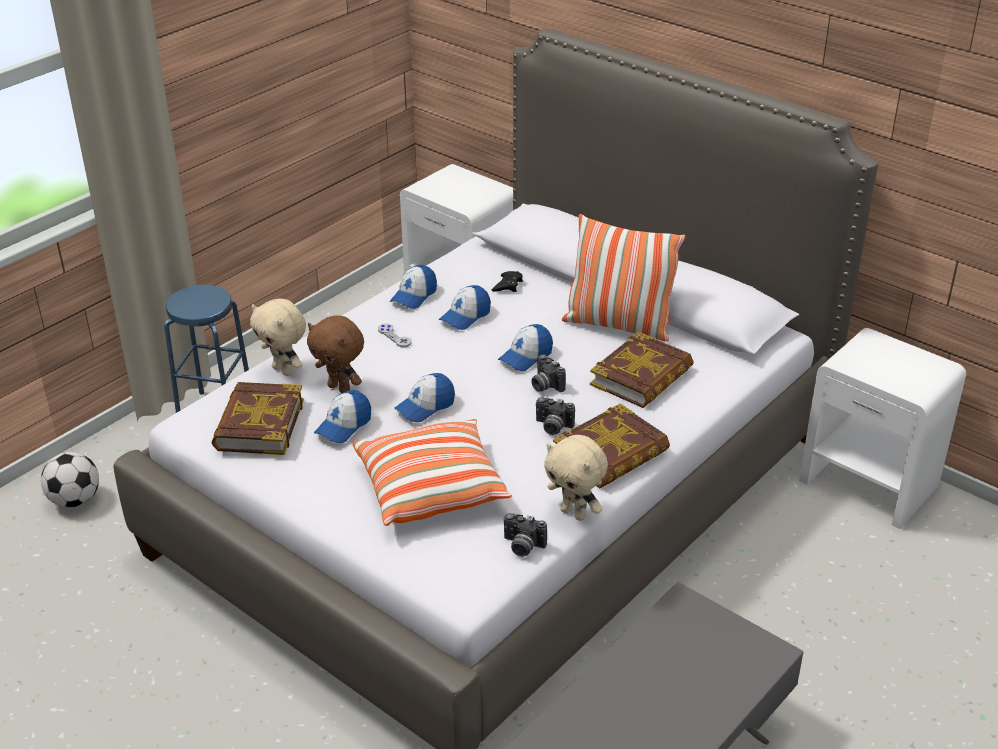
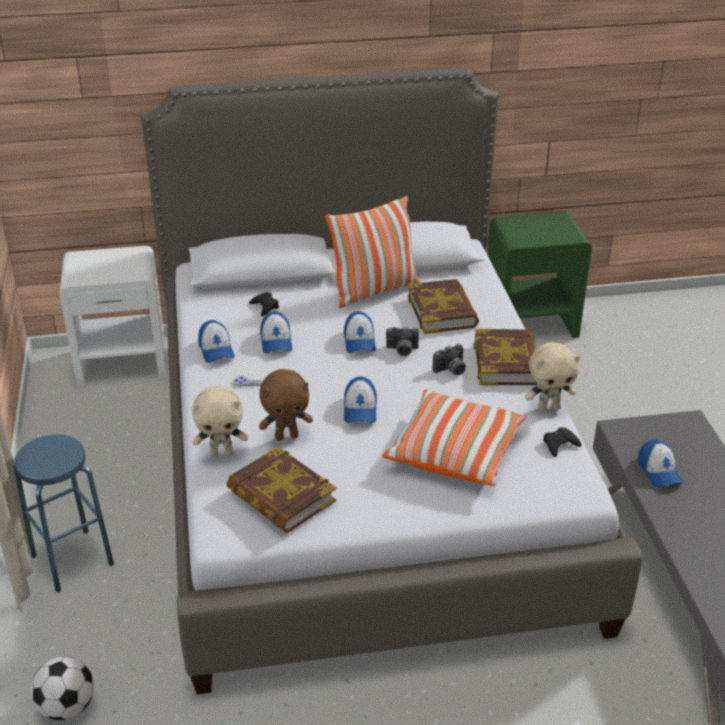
camera: 50 degrees left, 0 degrees up
(344, 425) = (336, 456): cap -> cap (659, 471)
(522, 546) = (560, 444): camera -> black game controller
(869, 483) = (531, 323): white nightstand -> green nightstand

